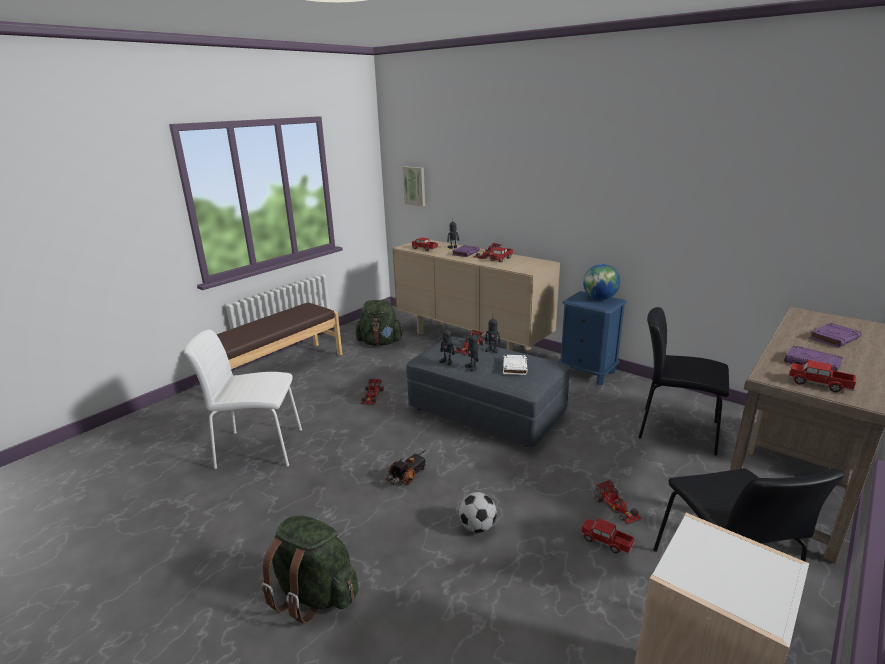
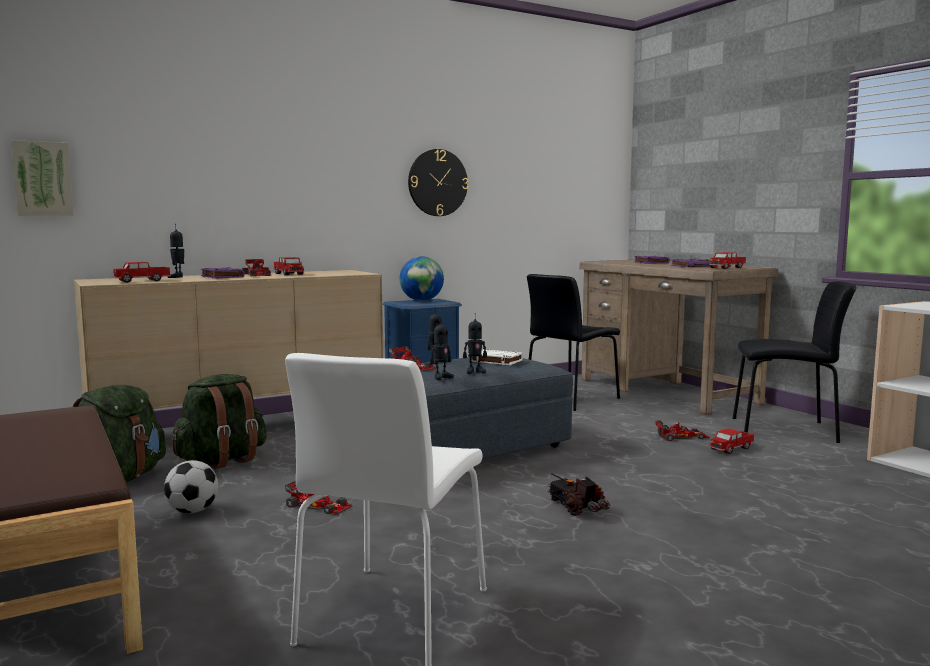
camera: 70 degrees left, 15 degrees down
(315, 594) = (818, 587): green backpack -> green backpack (222, 460)
(478, 527) = (697, 488): football -> football (193, 511)
(641, 203) = (437, 182): none -> wall clock

